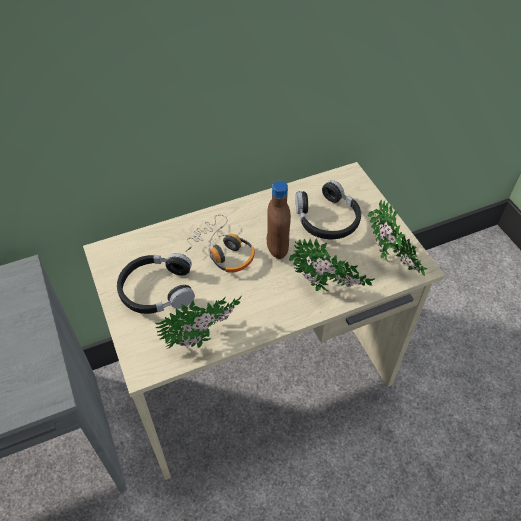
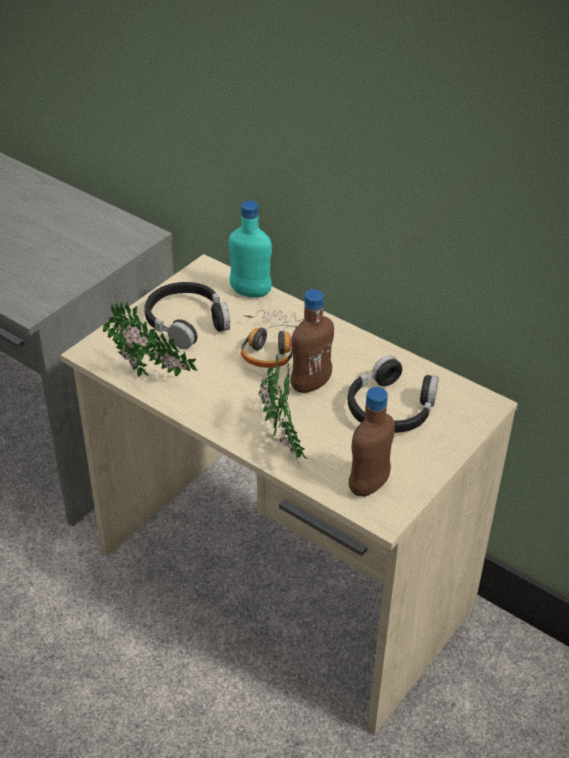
camera: 60 degrees right, 10 degrees down
(154, 238) = (250, 292): none -> turquoise bottle
(390, 262) = (369, 485): potted plant -> brown bottle

